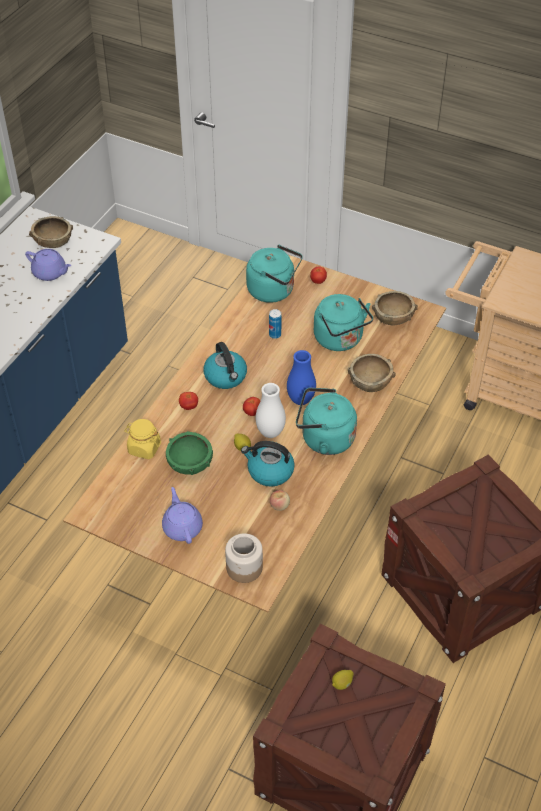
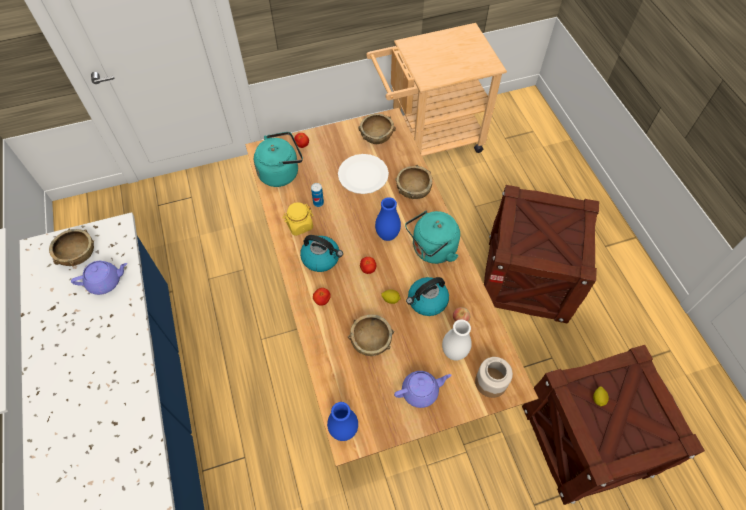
camera: 45 degrees left, 10 degrees up
(95, 503) = (343, 430): none -> blue vase
(144, 448) = (328, 357): yellow jar -> yellow jar (299, 225)
(182, 527) = (421, 391): purple teapot -> purple teapot turned 135 degrees clockwise
(189, 463) = (371, 340): green bowl -> brown bowl
(270, 432) = (395, 273): white vase -> white vase (454, 352)
(340, 340) = (363, 175): turquoise kettle -> white plate

